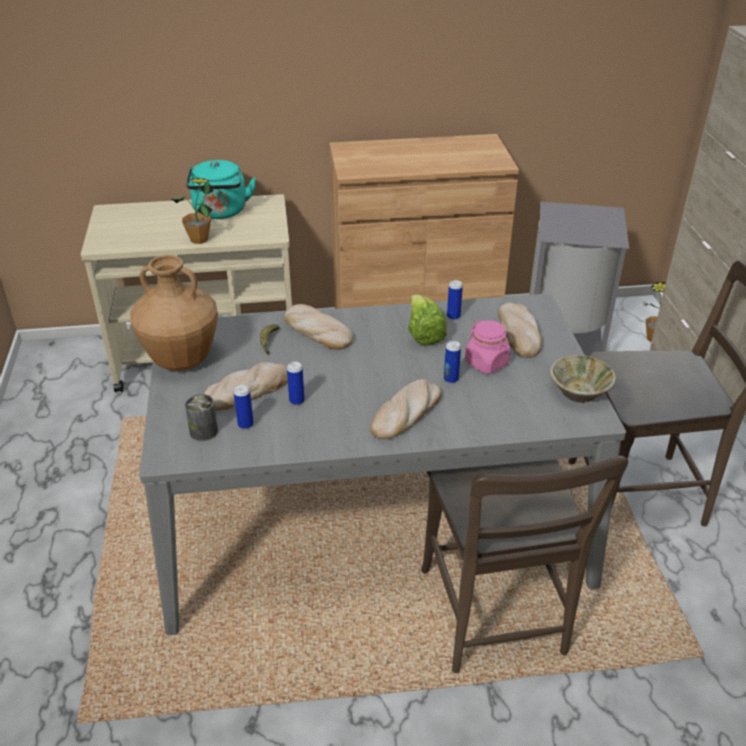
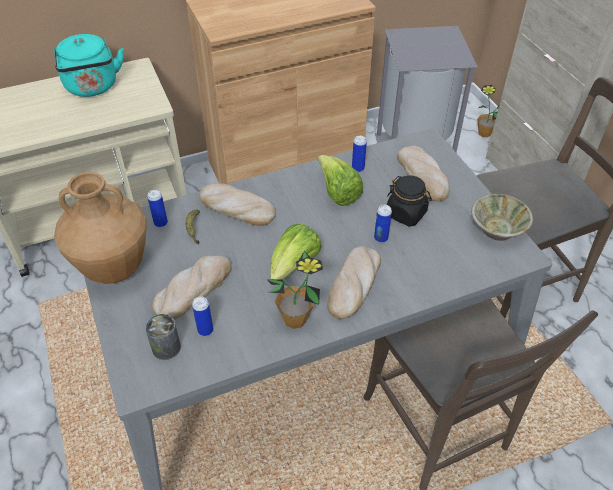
camera: 15 degrees left, 10 degrees up
(199, 239) = (82, 122): potted plant -> potted plant (295, 319)
(297, 401) = (246, 292): can -> can (161, 223)
(352, 388) = (293, 267): none -> lettuce
(487, 363) = (406, 214): pink jar -> black jar

